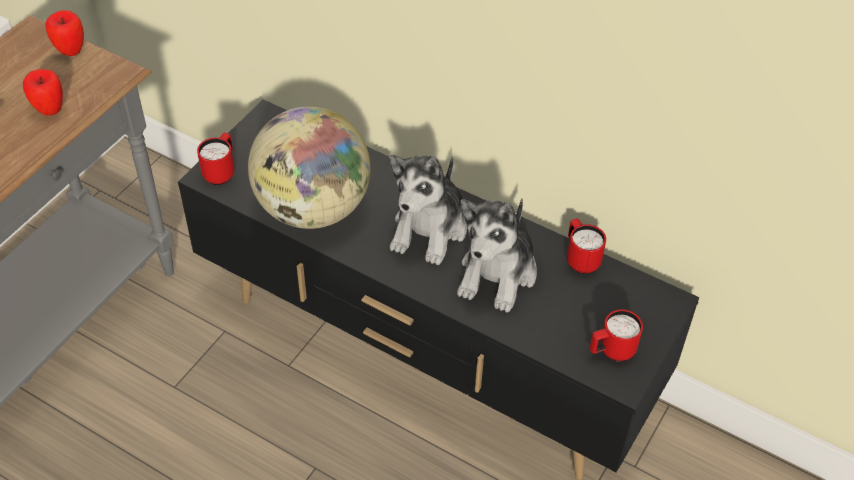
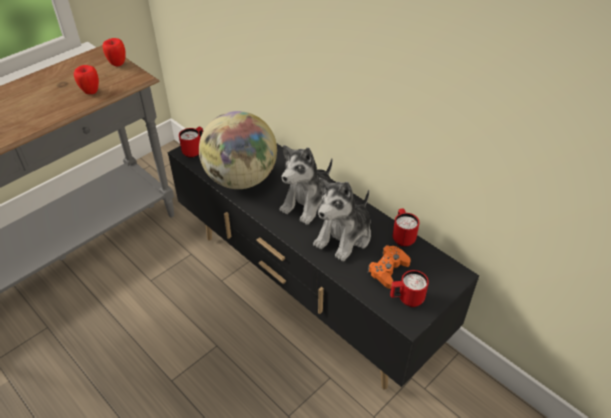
camera: 15 degrees right, 5 degrees down
(574, 313) = (388, 270): none -> orange game controller

